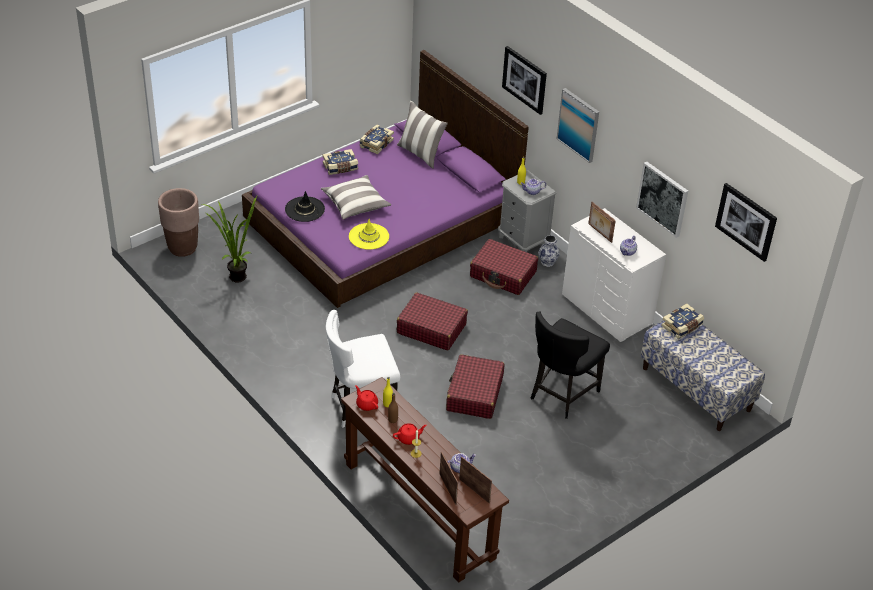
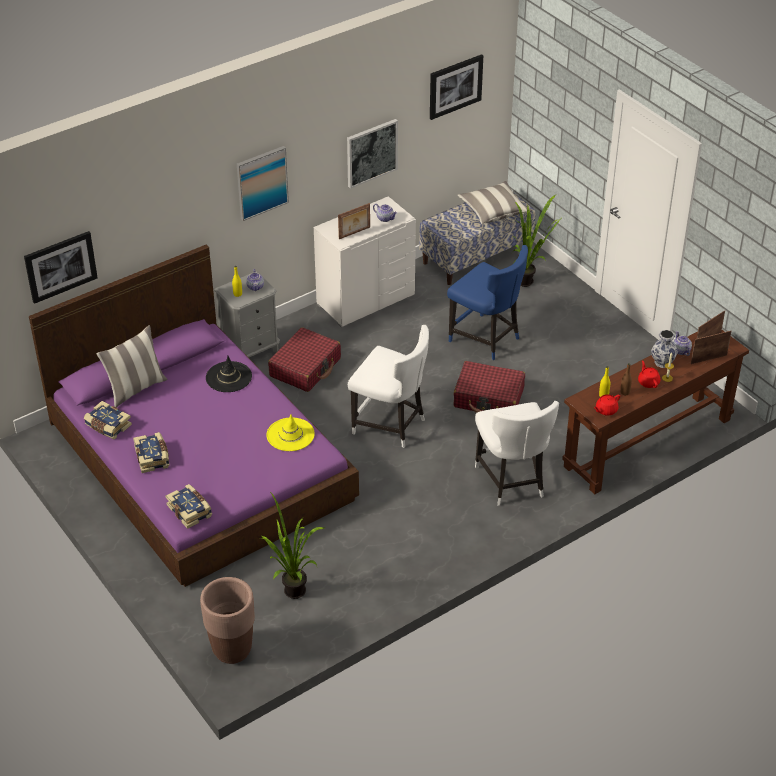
camera: 85 degrees left, 0 degrees up
(304, 209) = (234, 489): black hat -> black hat (228, 377)
(355, 204) = (228, 446): pillow -> pillow (493, 211)
(431, 328) = (390, 425): red suitcase -> white chair
(525, 79) = (182, 206): picture -> picture (60, 266)
(548, 262) = (288, 334): vase -> vase (662, 362)
(561, 394) = (486, 339): black chair -> blue chair
(661, 429) = (529, 281): none -> potted plant
(682, 326) = (445, 224): book -> book (190, 511)

